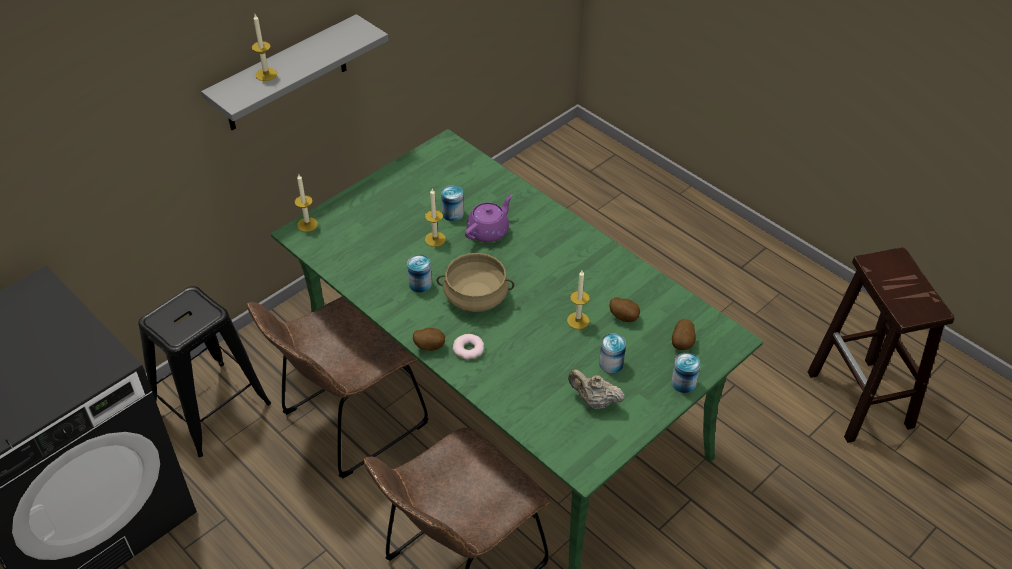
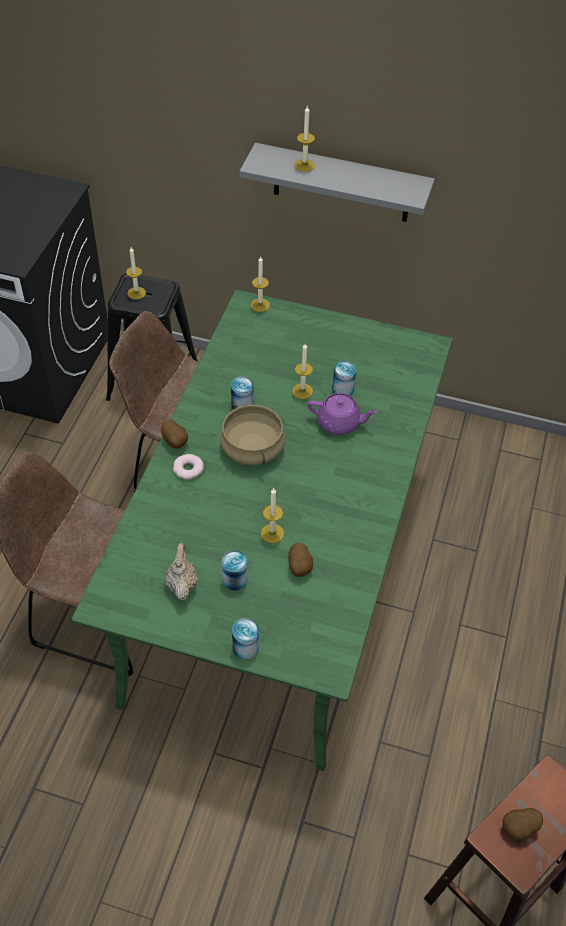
camera: 60 degrees right, 5 degrees up
(176, 322) = (136, 293): none -> candle
(682, 343) = (296, 628): potato -> potato (519, 829)

